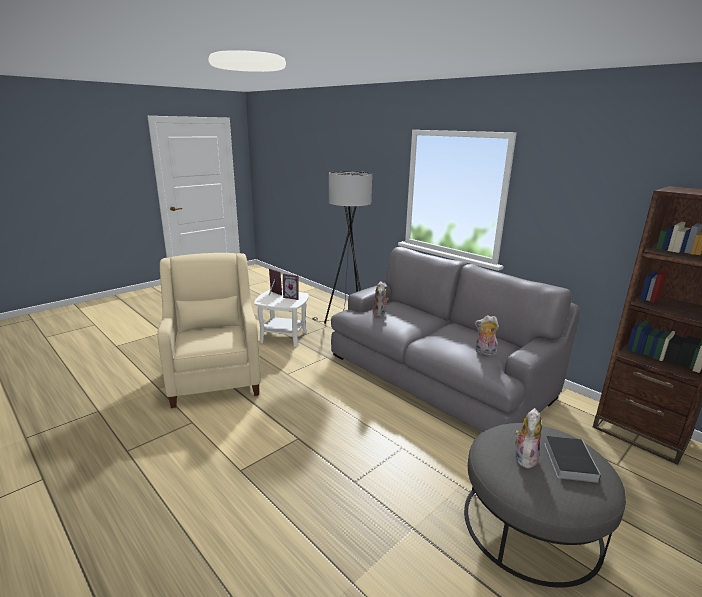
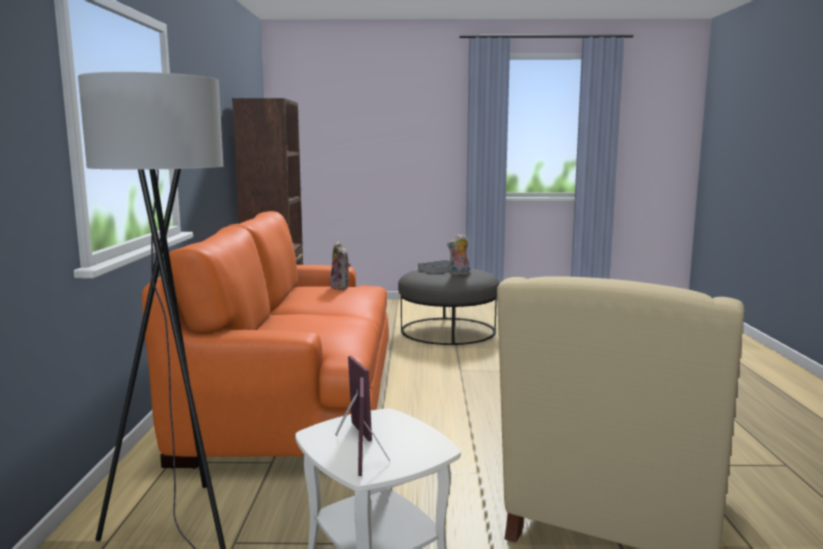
camera: 135 degrees left, 10 degrees down
(380, 314) = (325, 332): plush toy -> none
(436, 376) = (297, 393): grey sofa -> orange sofa

